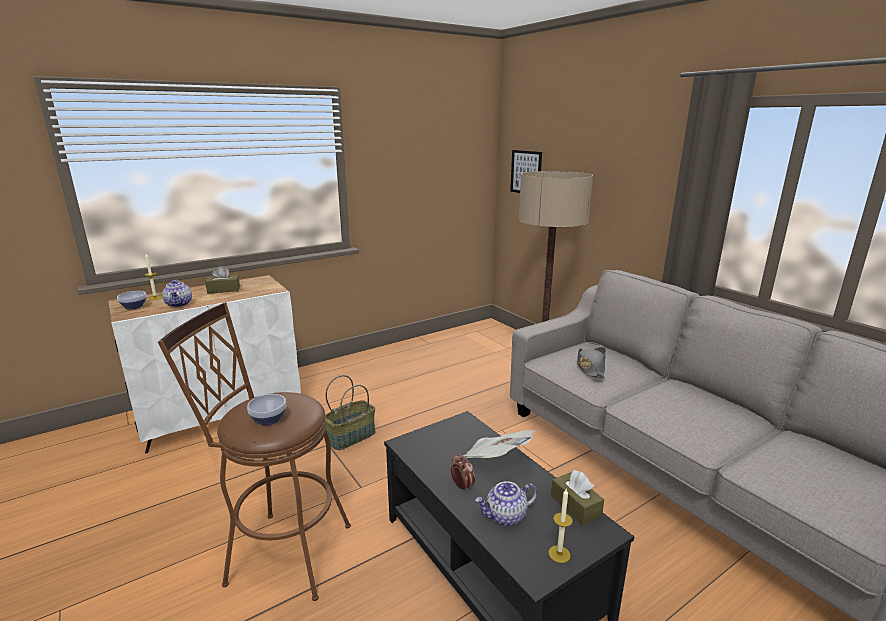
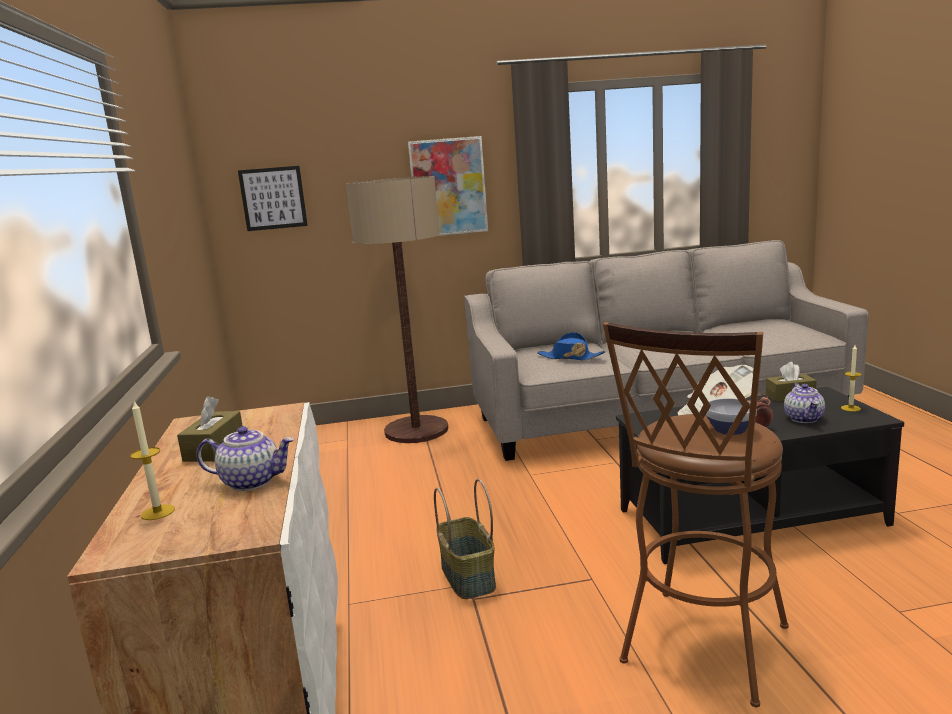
camera: 65 degrees left, 5 degrees down
(133, 307) = (193, 530): bowl -> none
(590, 368) = (570, 357): grey hat -> blue hat
(630, 188) = (448, 187): none -> picture

